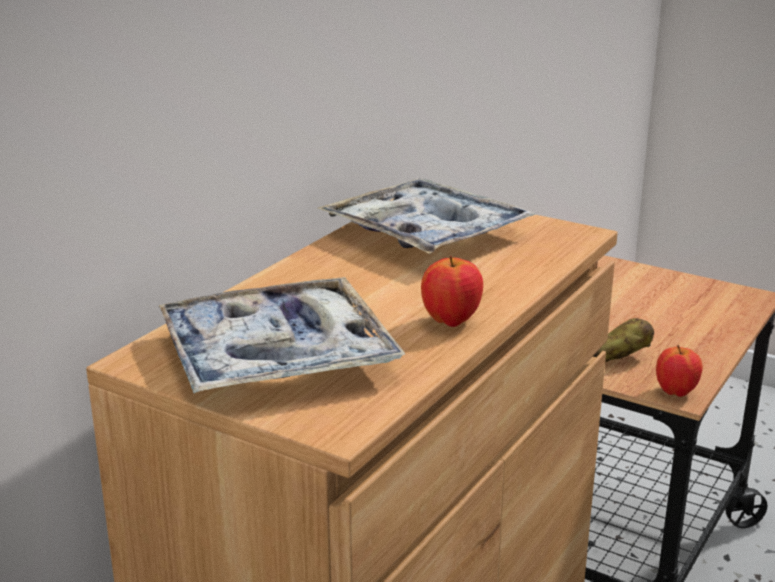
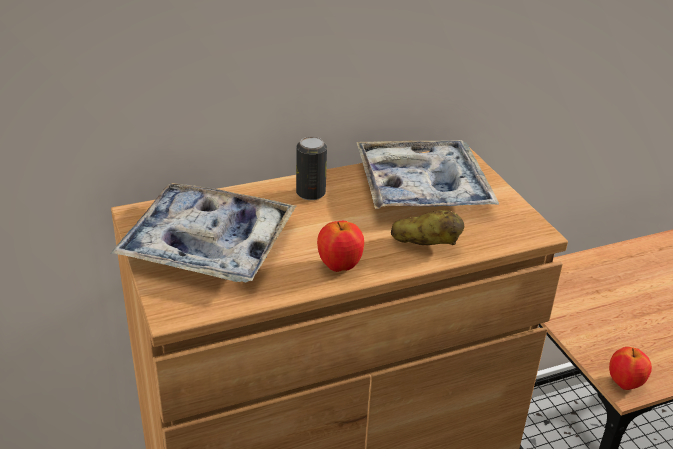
camera: 35 degrees right, 10 degrees up
(319, 274) = (310, 193): none -> can
(619, 357) = (613, 334): potato -> potato (426, 244)

